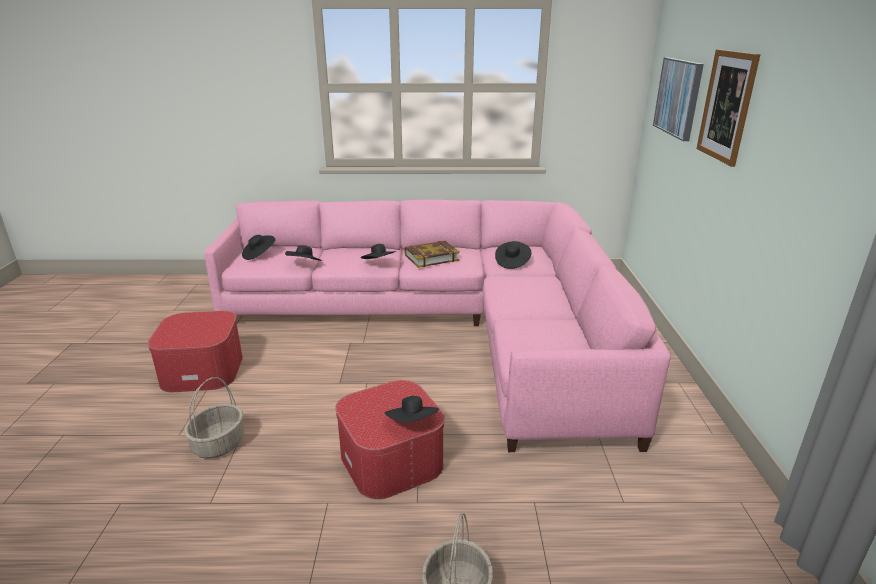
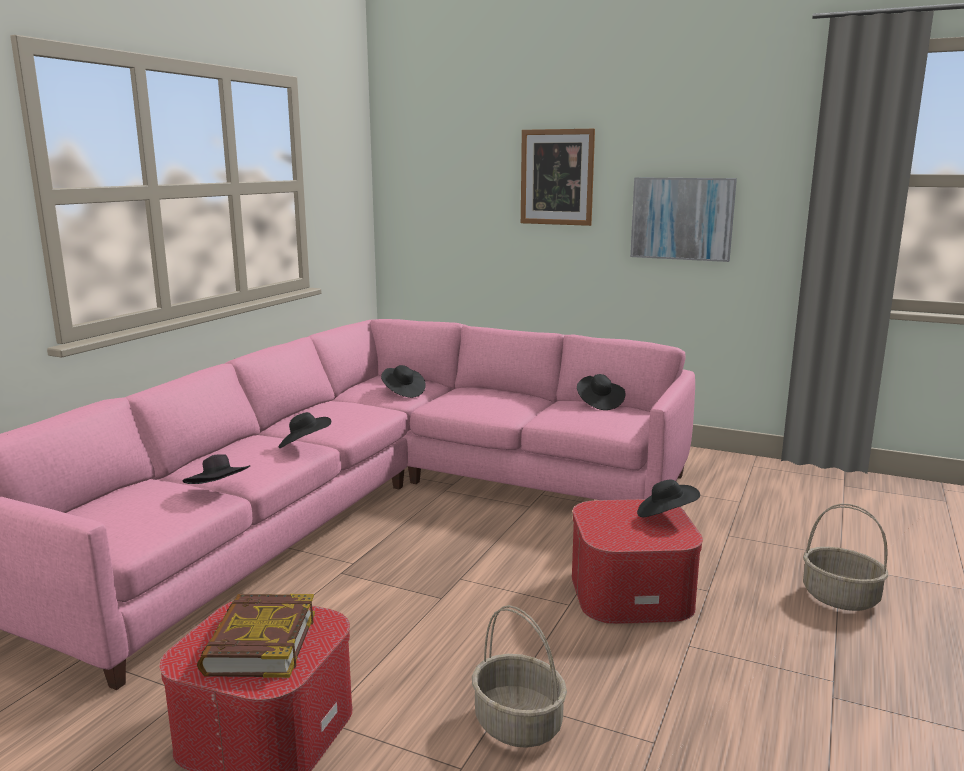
camera: 65 degrees left, 10 degrees down
(259, 255) = (108, 519): black hat -> black hat (599, 403)
(431, 257) = (334, 418): book -> book (259, 643)
(678, 97) = (457, 182): picture -> picture (682, 218)

